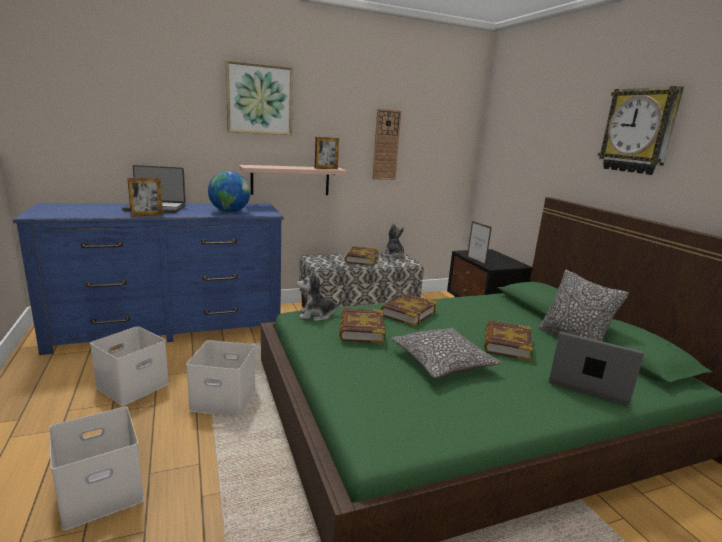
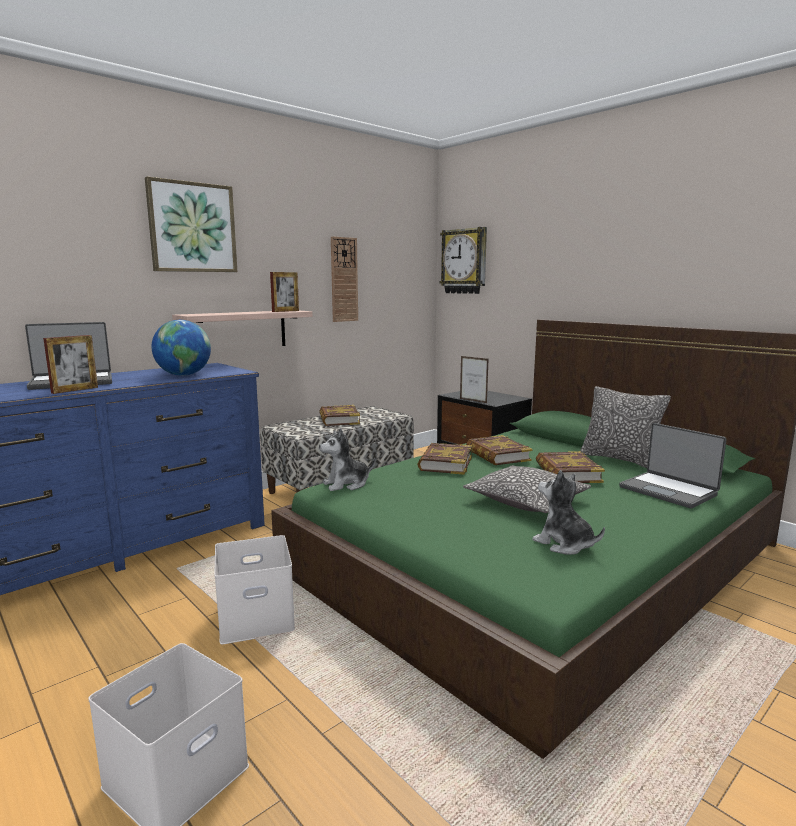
camera: 20 degrees left, 5 degrees down
(133, 385) = (110, 634): white storage box -> none
(361, 330) = (415, 488): book -> book (497, 455)
(393, 255) = (370, 411): plush toy -> plush toy (564, 544)
(588, 383) = (669, 491): laptop -> laptop turned 135 degrees counterclockwise
(639, 131) = (630, 240): wall clock -> wall clock (464, 261)

